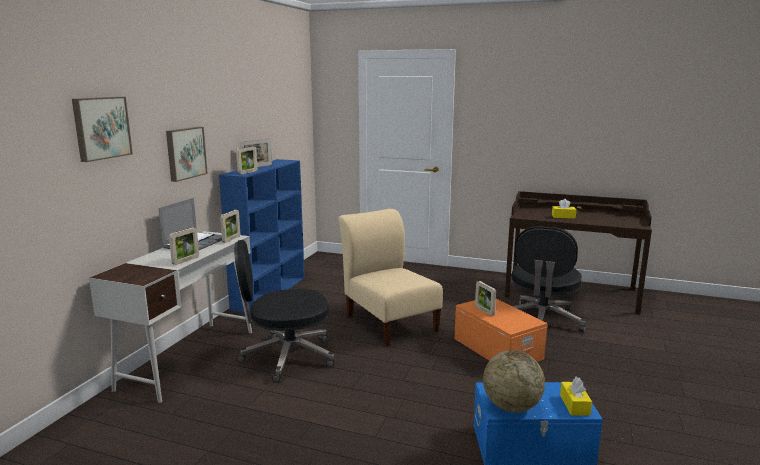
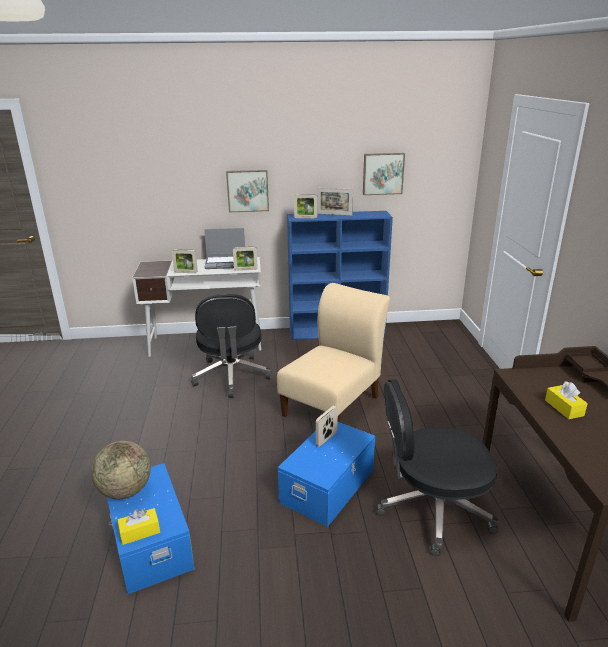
camera: 65 degrees right, 10 degrees up
(101, 128) = (160, 164): picture -> picture (382, 173)
(286, 357) = (231, 377): black office chair -> black office chair turned 150 degrees counterclockwise
(498, 348) = (329, 486): orange storage box -> blue storage box

